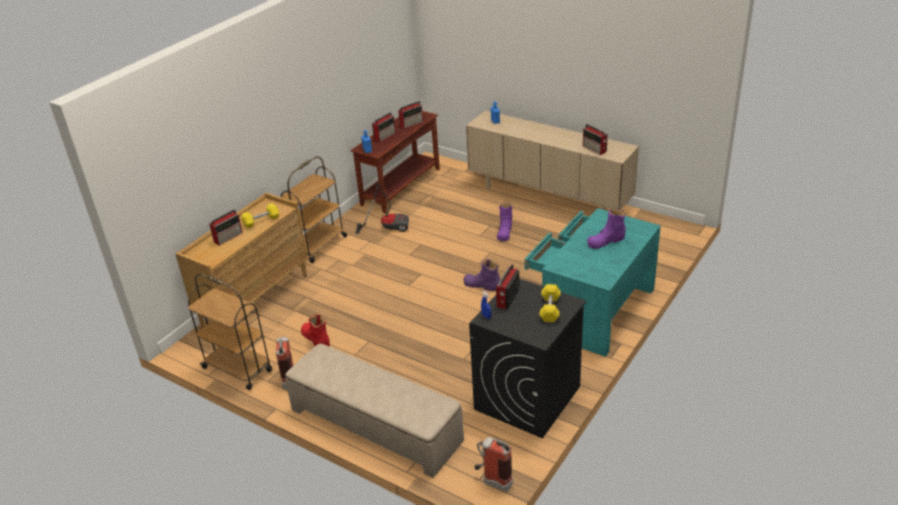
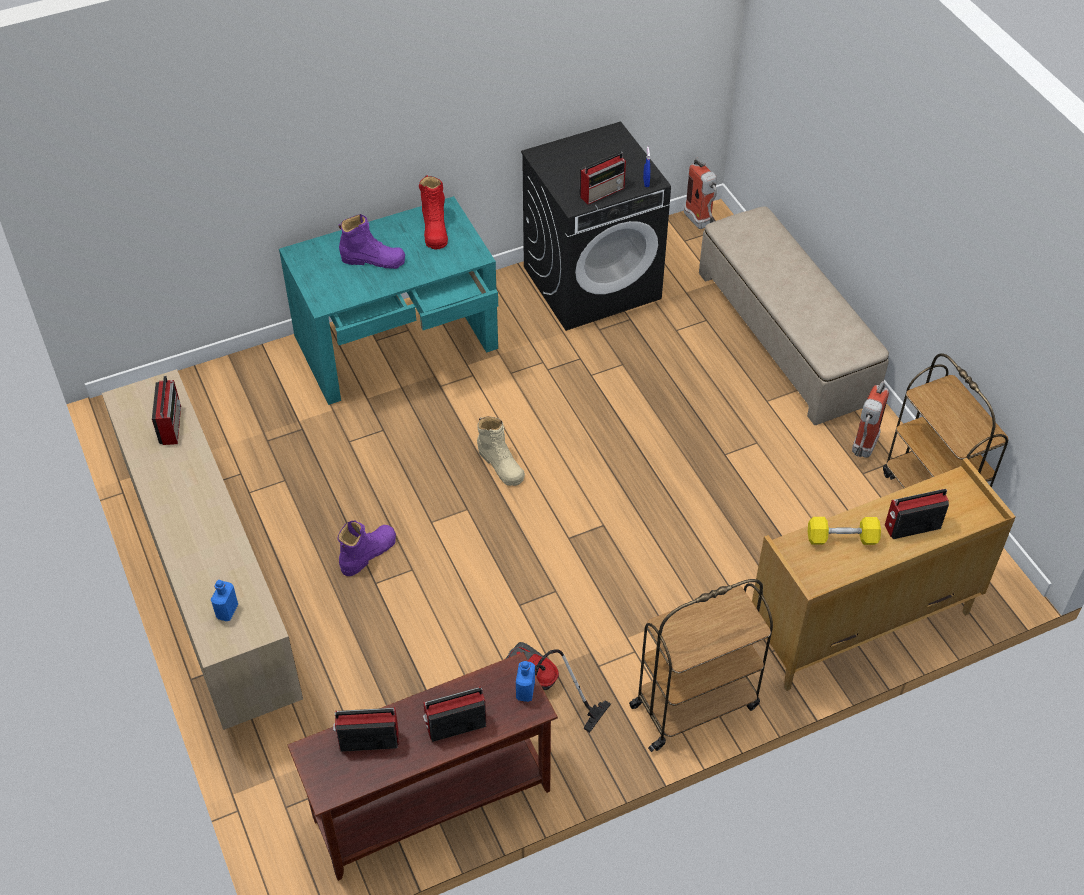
camera: 150 degrees left, 15 degrees up
(315, 339) = (797, 497): red boot -> red boot (434, 229)
(482, 285) = (500, 464): purple boot -> beige boot
(550, 309) = (570, 158): yellow dumbbell -> none

